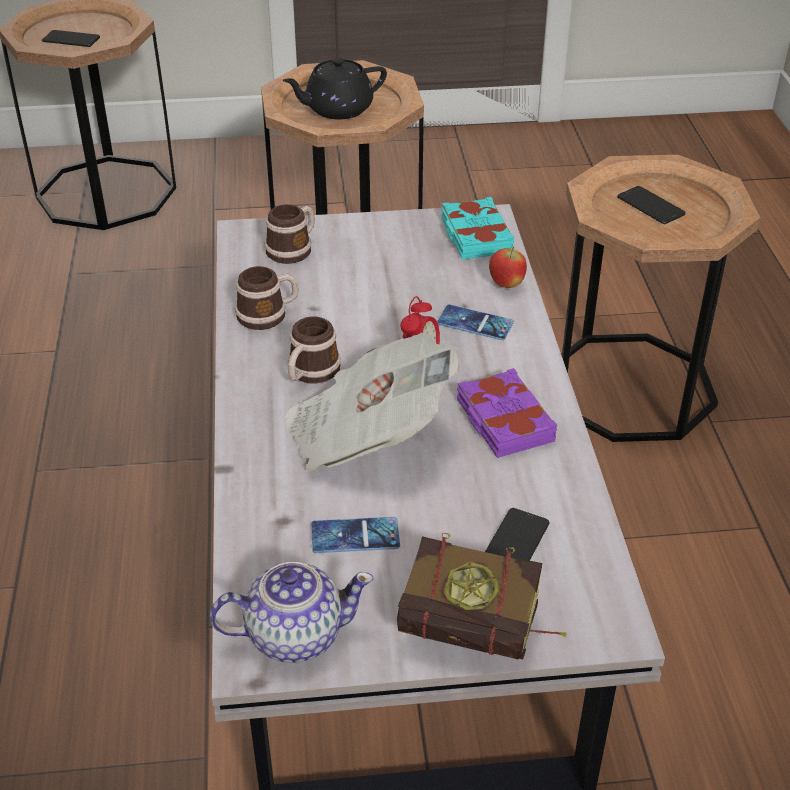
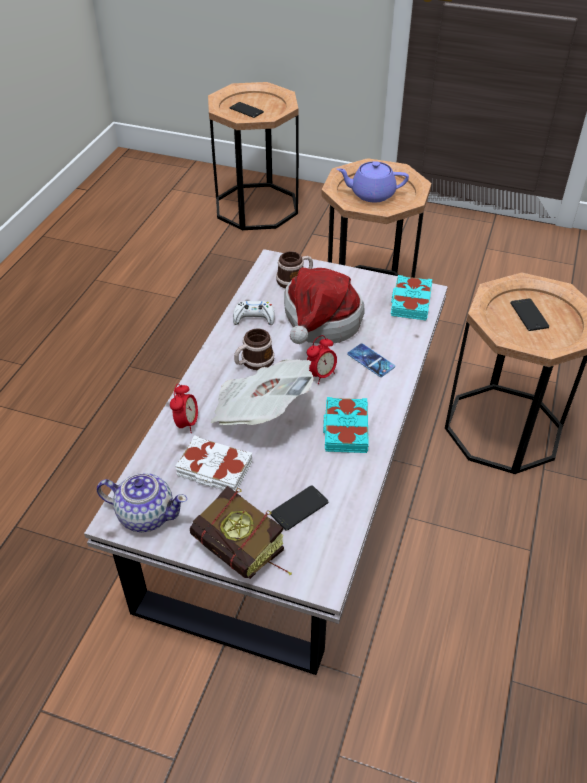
camera: 25 degrees right, 5 degrees up
(267, 487) = (186, 423): none -> alarm clock
(268, 314) = (254, 318): mug -> white game controller
(337, 109) = (371, 194): black teapot -> purple teapot
(355, 536) = (214, 470): phone -> white book
(370, 296) = (319, 323): none -> hat
(503, 421) = (345, 429): purple book -> turquoise book
(506, 284) = (407, 341): apple -> none

